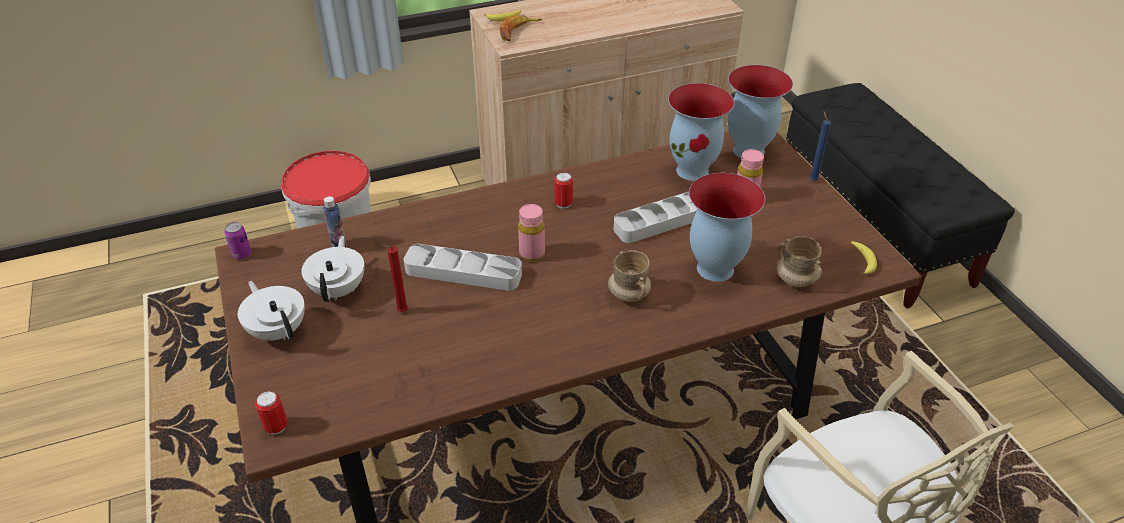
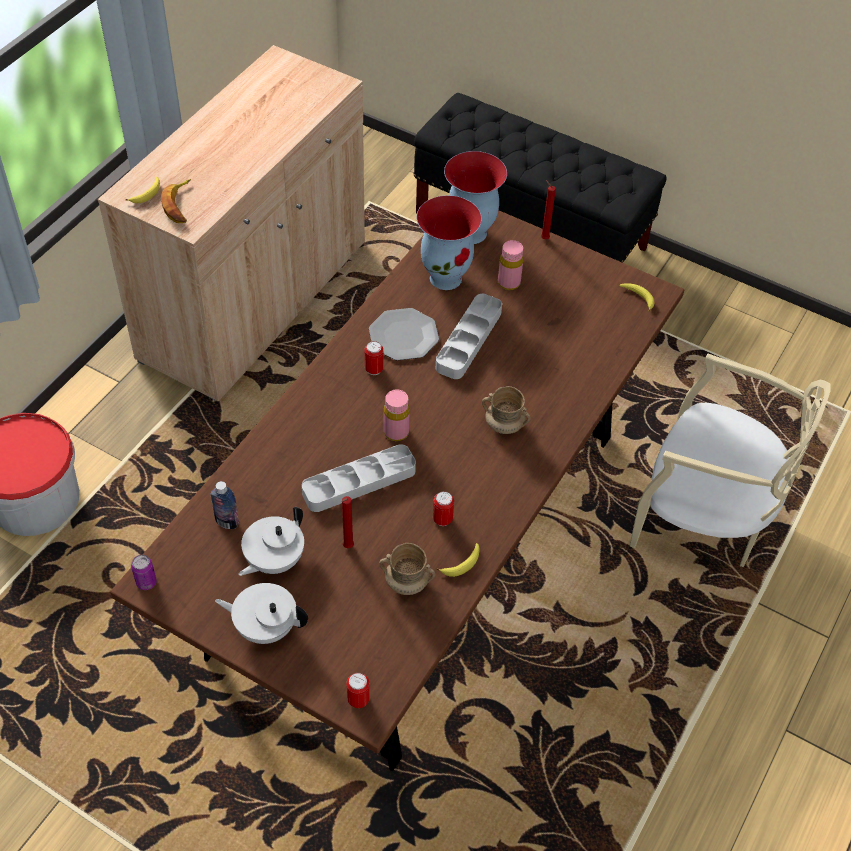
camera: 40 degrees left, 10 degrees up
(339, 289) = (273, 560): white teapot -> white teapot turned 105 degrees counterclockwise
(475, 377) = (462, 564): none -> banana
(497, 335) = (442, 519): none -> can
(613, 193) = (403, 336): none -> plate
(714, 269) = (545, 365): vase -> none
(795, 280) = (607, 342): beige mug -> beige mug (406, 583)
(812, 180) = (543, 238): blue candle -> red candle

